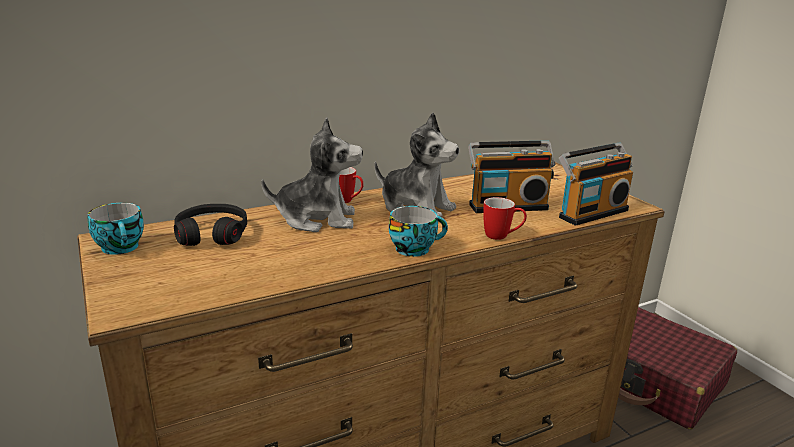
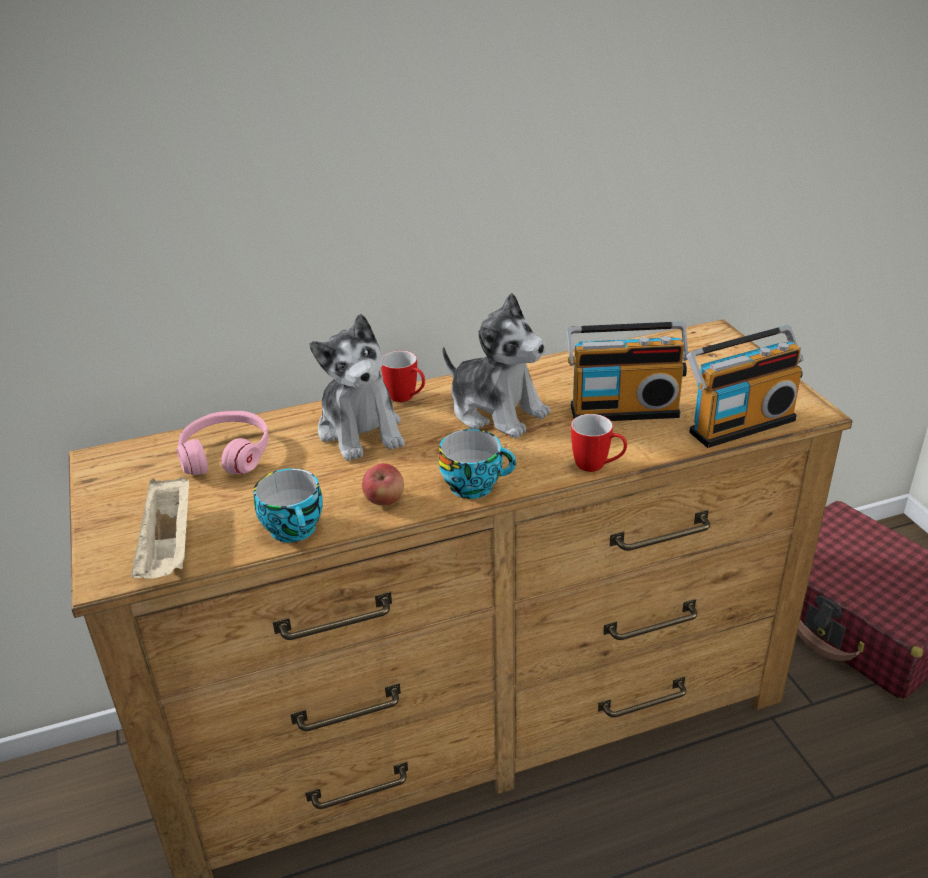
camera: 10 degrees right, 10 degrees up
(122, 248) = (118, 475): cup -> cup (296, 530)
(173, 292) = (169, 548): none -> beige tray
(212, 234) = (226, 454): black headphones -> pink headphones
(317, 219) = (361, 430): plush toy -> plush toy turned 60 degrees clockwise
(347, 259) = (384, 500): none -> apple

